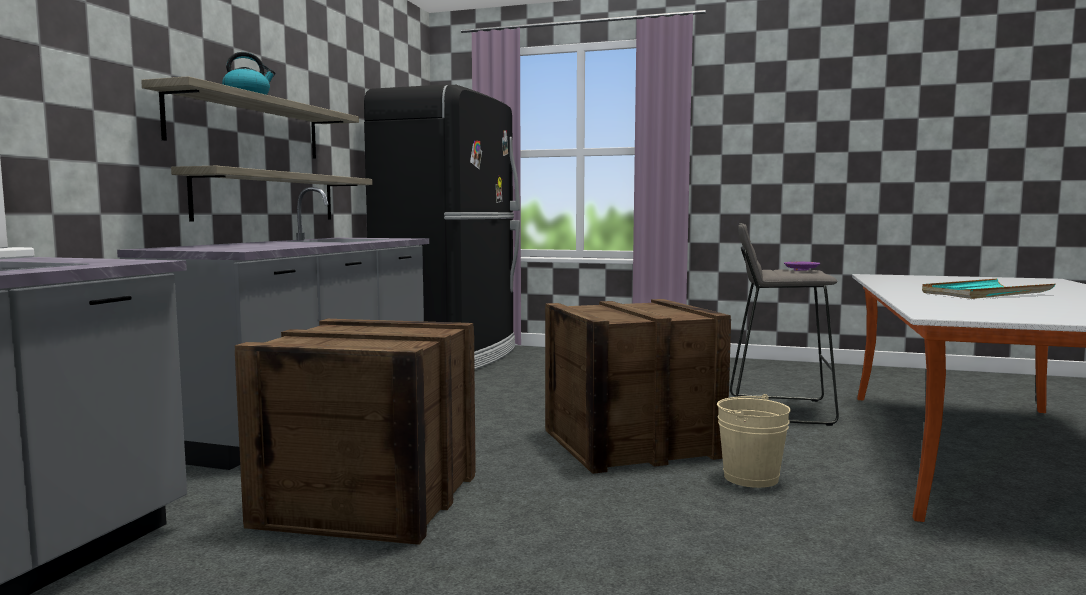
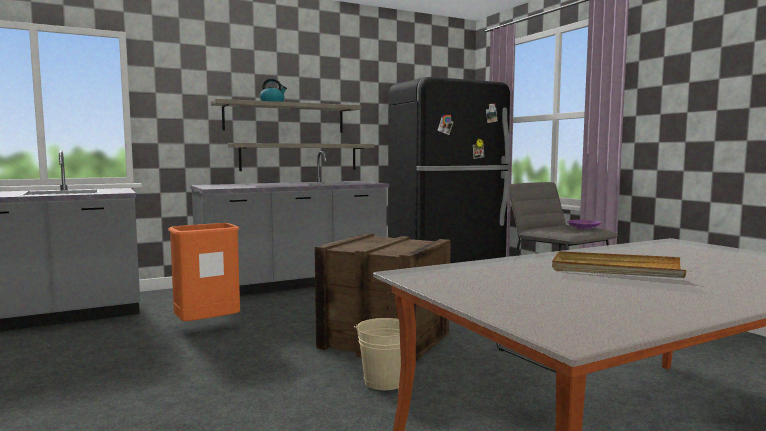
camera: 45 degrees right, 0 degrees up
(369, 499) = (208, 326): crate -> orange trash can
(985, 293) = (615, 269): turquoise tray -> beige tray

